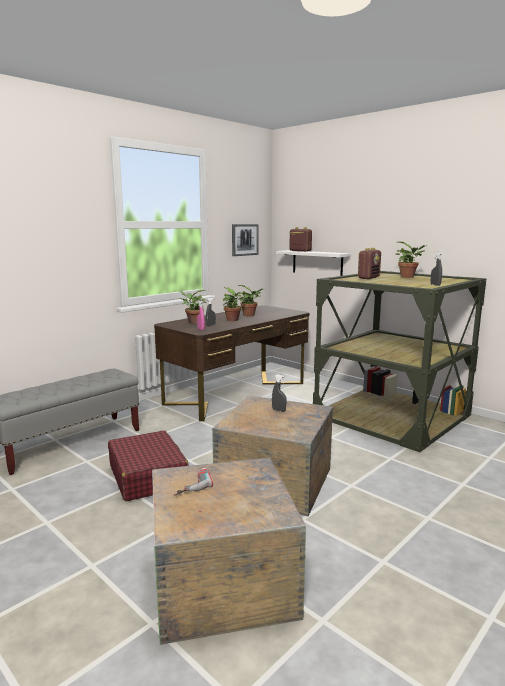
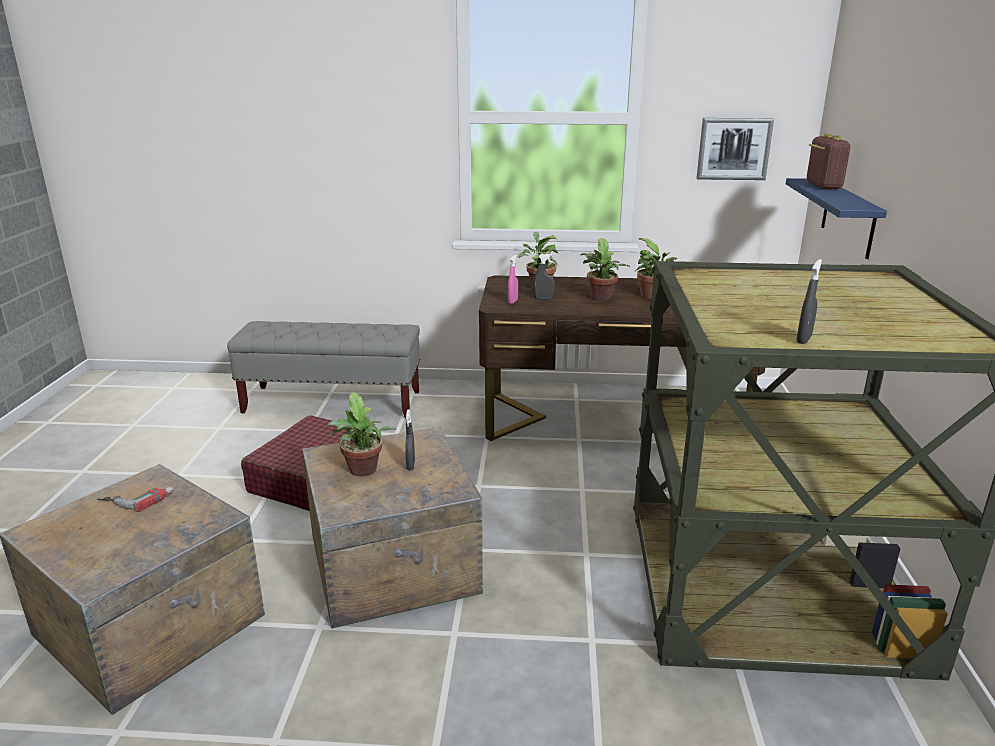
camera: 50 degrees right, 10 degrees up
(317, 263) = (848, 217): white shelf -> blue shelf
(368, 278) = (777, 281): radio -> none
(409, 277) = (876, 301): potted plant -> potted plant (363, 472)

